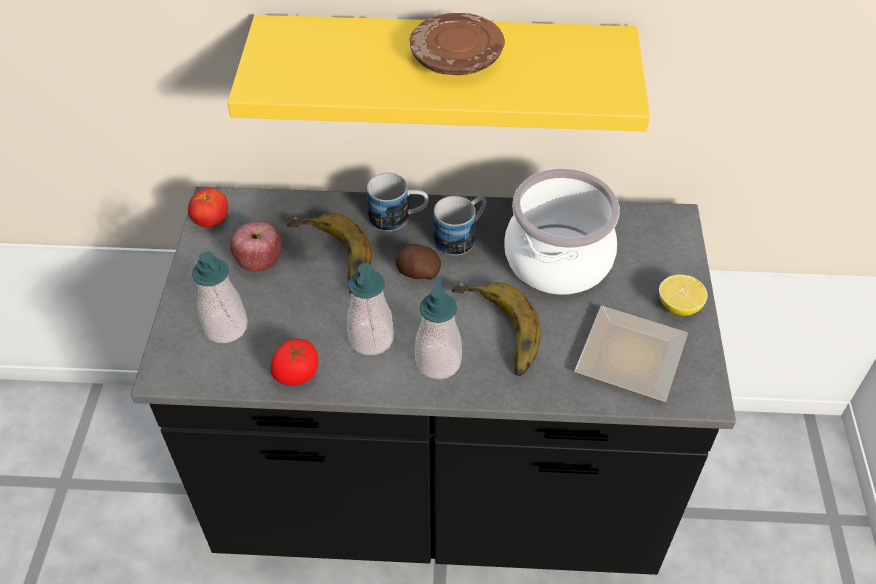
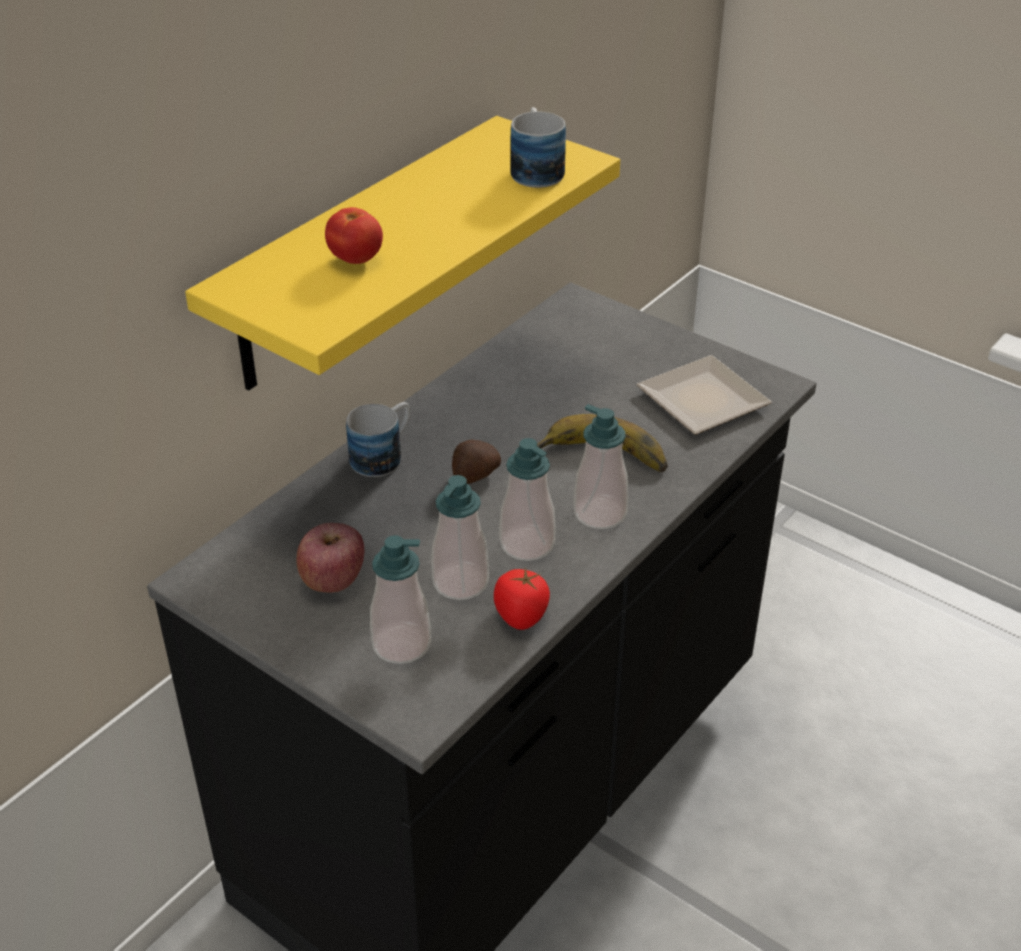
camera: 55 degrees left, 10 degrees down
(211, 221) = (223, 593): tomato -> tomato (355, 259)
(305, 325) = (460, 582): none -> soap dispenser
(329, 259) = (386, 527): banana -> none
(456, 59) = (426, 210): brown plate -> none
(461, 236) = (456, 427): mug -> mug (536, 169)
(559, 260) = (552, 385): cooking pot -> none
(678, 306) = (673, 348): lemon -> none

